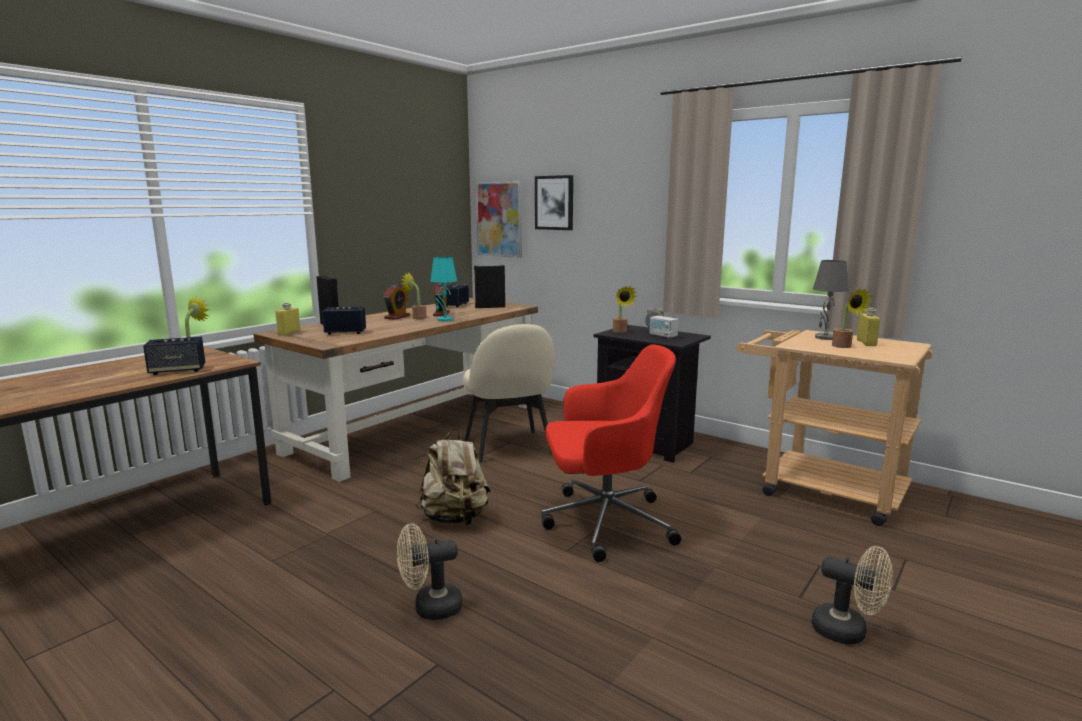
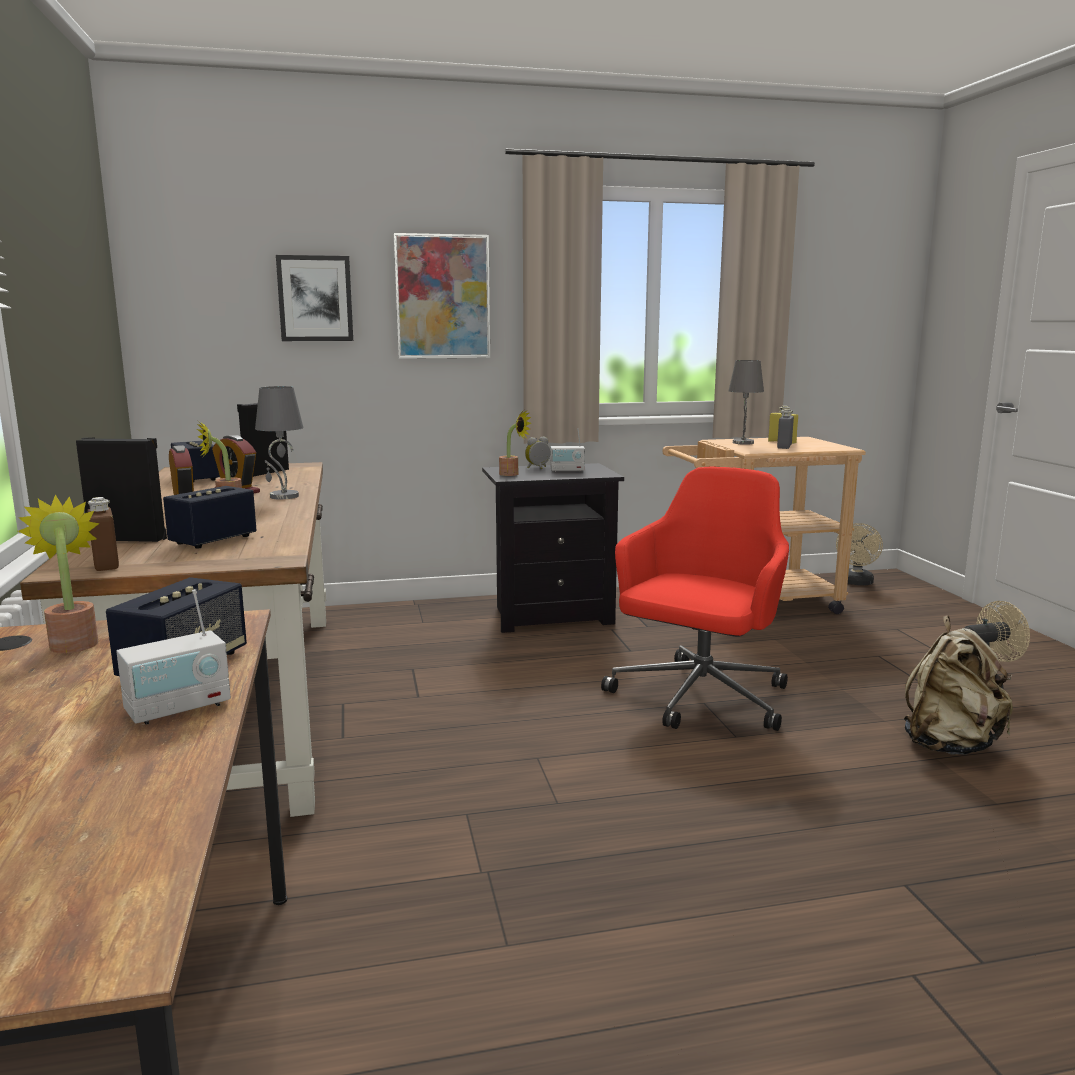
camera: 50 degrees left, 0 degrees up
(132, 381) = (179, 708): none -> radio
(289, 333) = (106, 564): yellow bottle -> brown bottle
(430, 608) = (781, 853): beige fan -> beige fan (856, 583)
(444, 320) = (283, 496): turquoise table lamp -> grey table lamp
(455, 519) = (575, 768): beige backpack -> beige backpack (949, 745)
(499, 219) = (196, 326): picture -> picture (442, 297)
(509, 447) = (426, 674): beige chair -> none
(844, 346) = (784, 447): potted plant -> grey bottle

